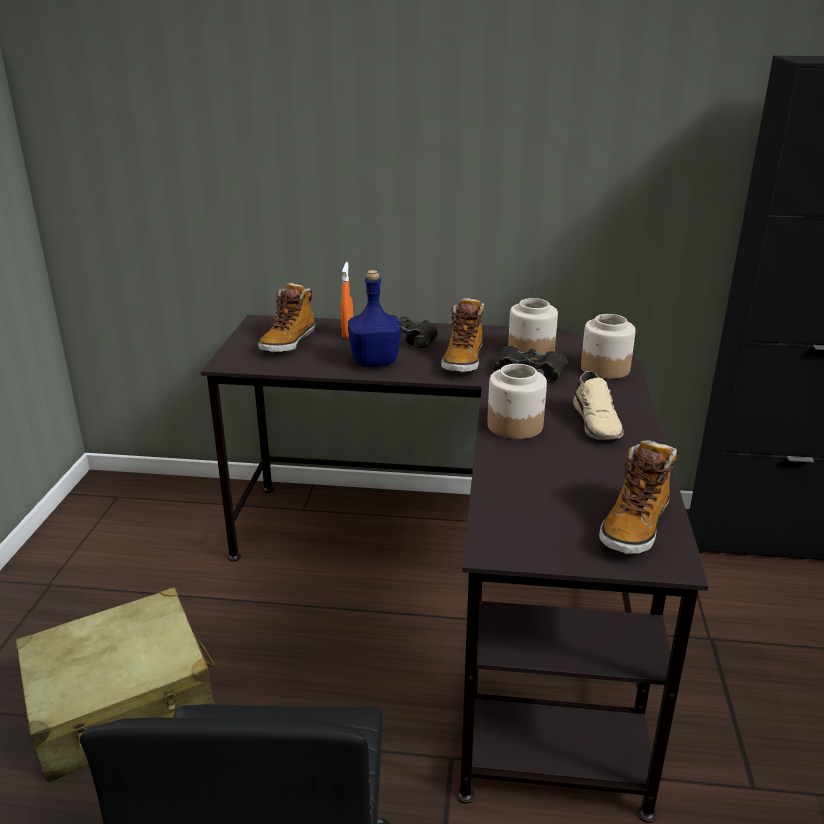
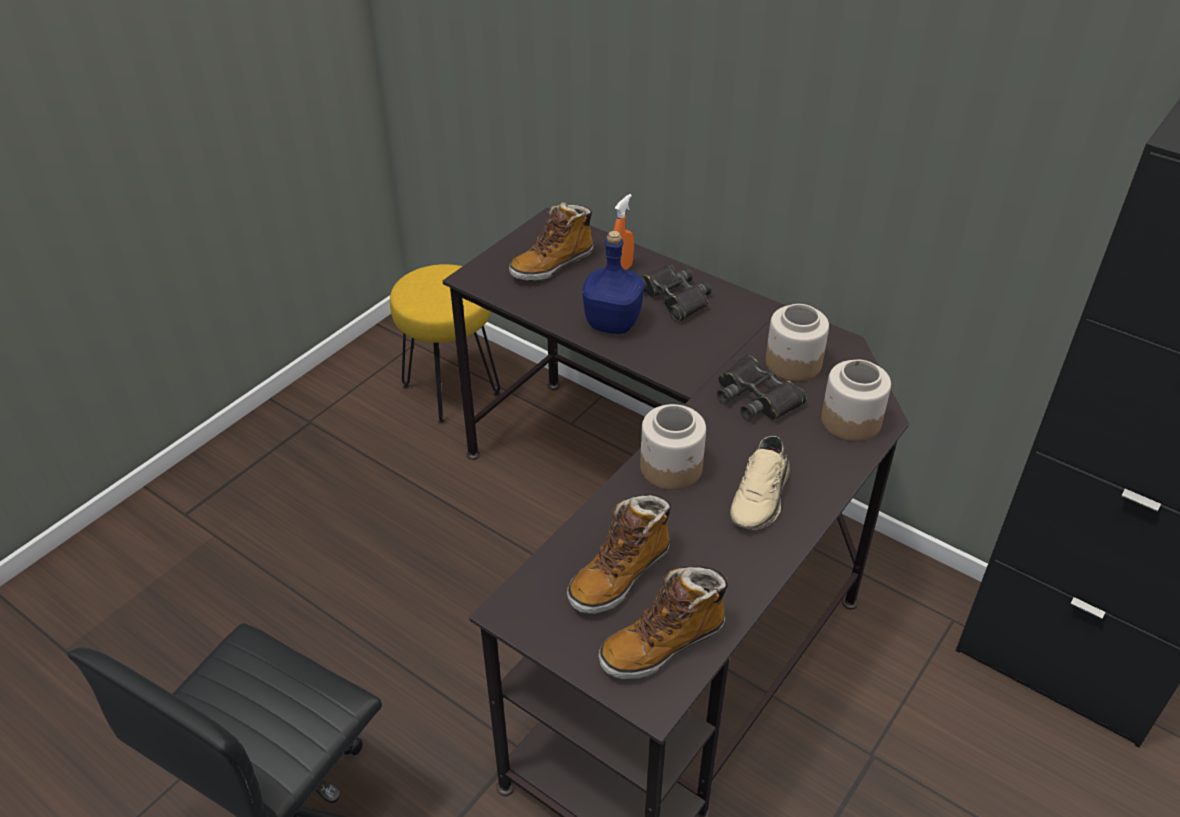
camera: 30 degrees right, 15 degrees up
(123, 702) = (300, 566): beige suitcase -> none
(177, 519) = (450, 390): none -> yellow stool
(463, 360) = (705, 353): boot -> boot (620, 575)

